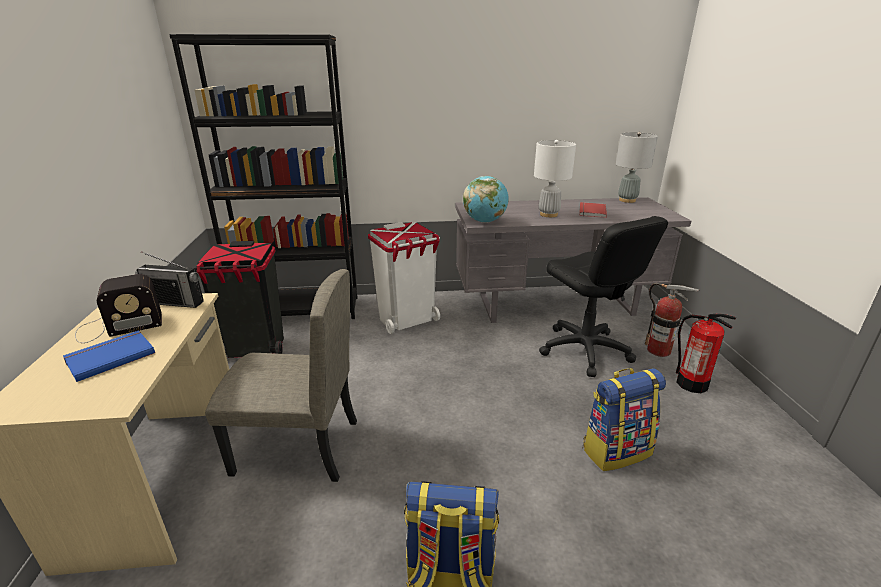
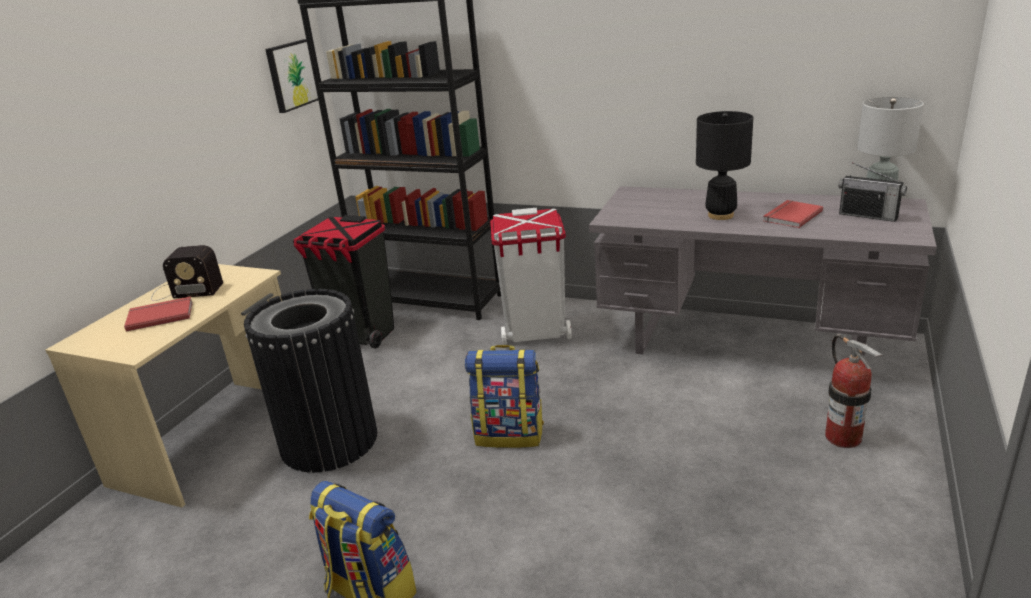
camera: 30 degrees right, 0 degrees up
(110, 357) = (160, 315): blue book -> red book
(157, 111) = (291, 75): none -> picture
(176, 302) = (241, 275): radio -> radio (868, 215)
(297, 447) = (329, 441): beige chair -> black trash can
(484, 221) = (621, 218): globe -> none
(548, 214) = (720, 215): white table lamp -> black table lamp
(584, 350) = (729, 413): black office chair -> none
(616, 450) = (649, 539): backpack -> backpack (510, 434)
(691, 383) = (845, 492): fire extinguisher -> none

